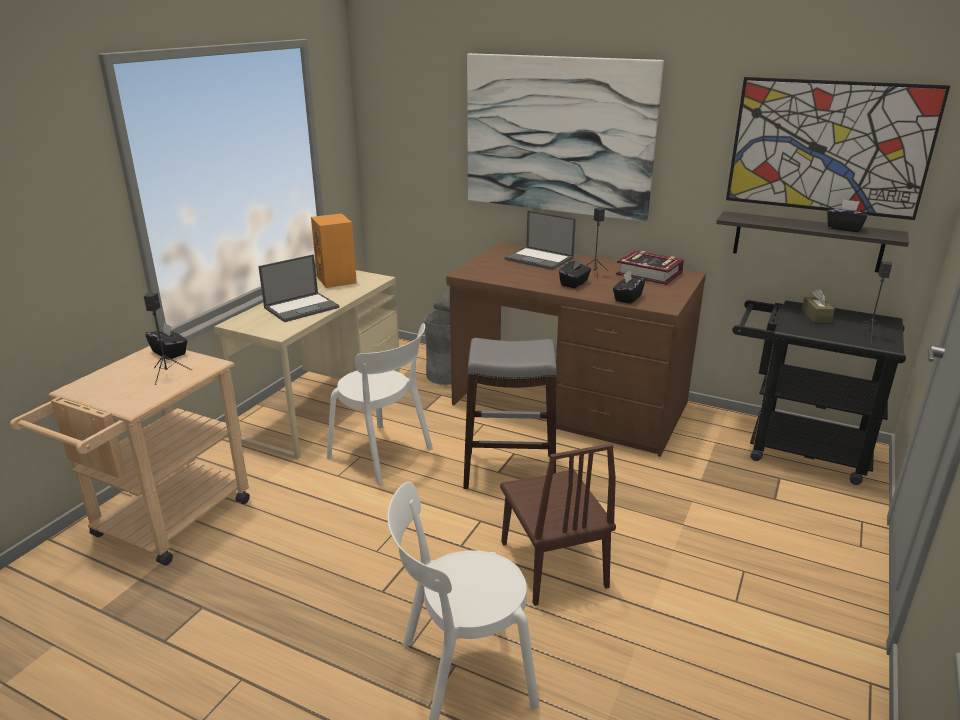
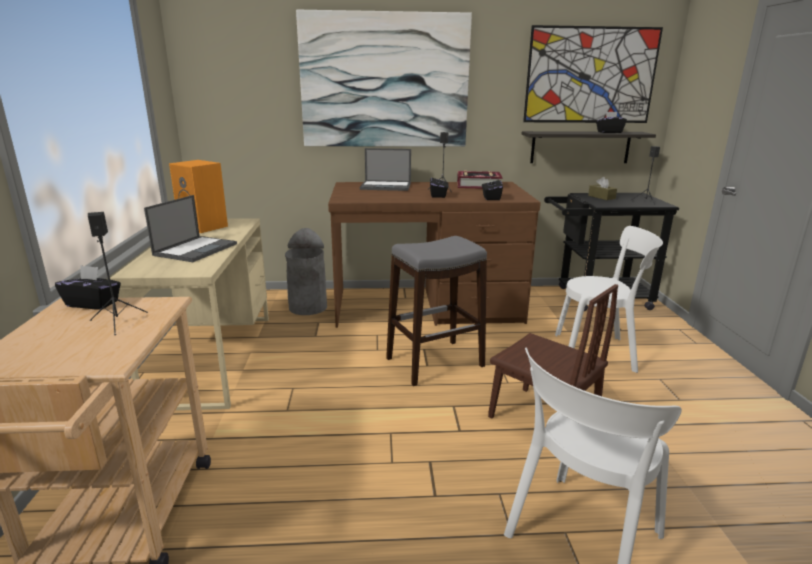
camera: 30 degrees left, 5 degrees down
(383, 455) = (314, 380): white chair -> white chair (598, 352)

